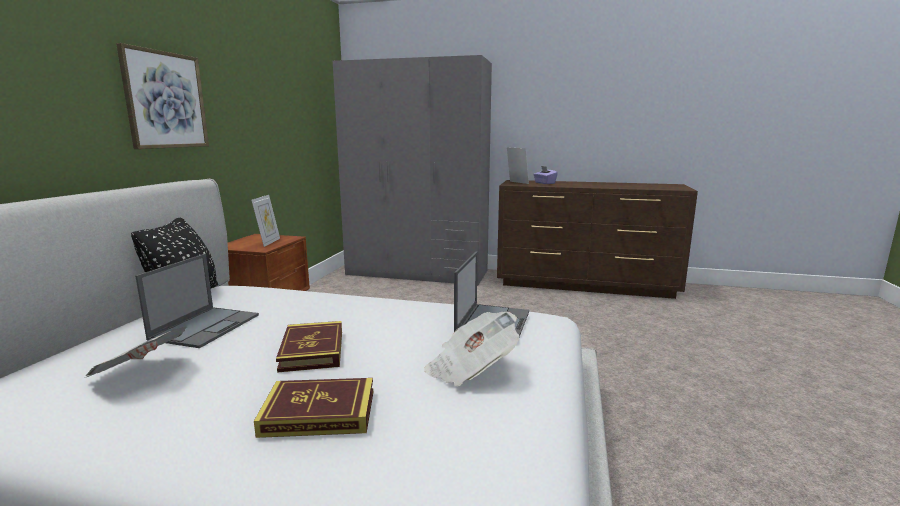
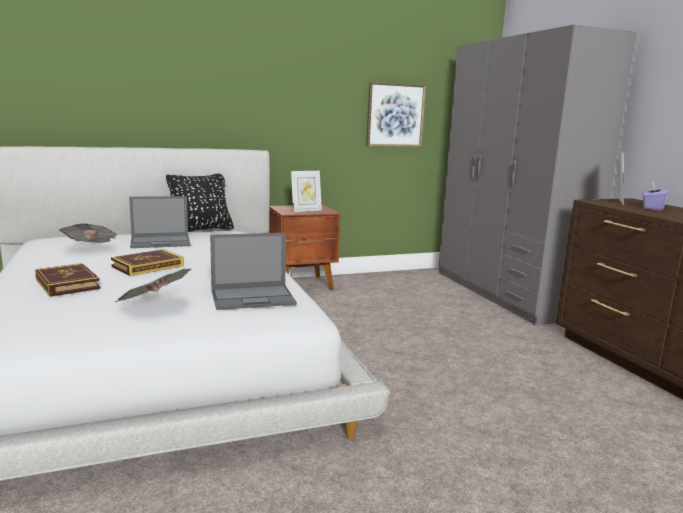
camera: 55 degrees right, 0 degrees up
(165, 100) = (249, 89): picture -> picture (395, 115)

